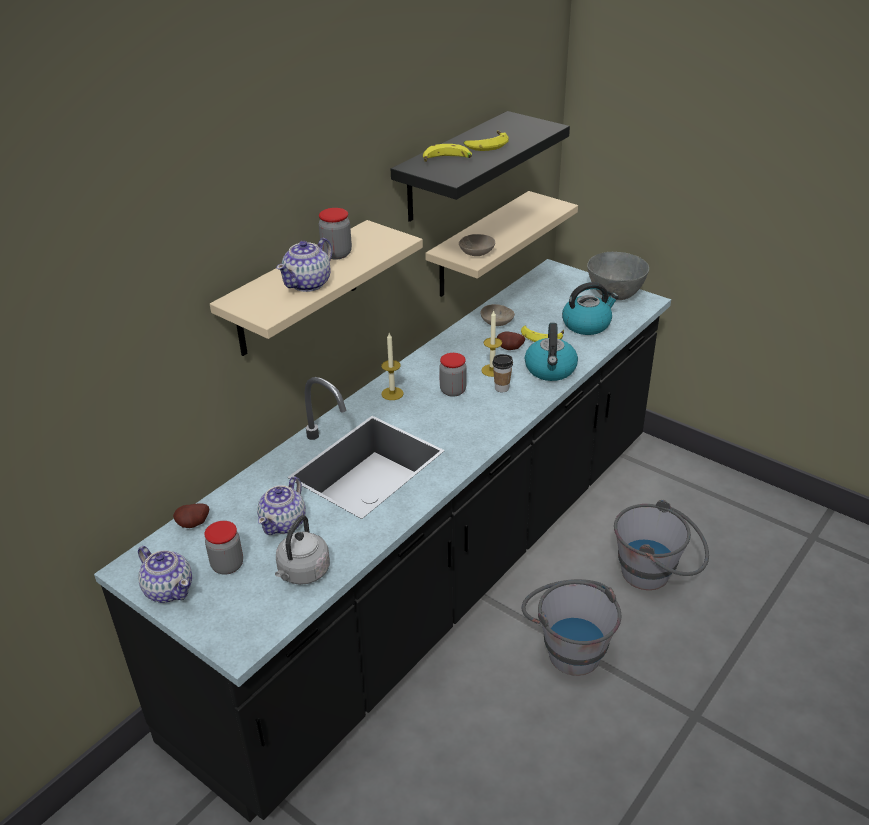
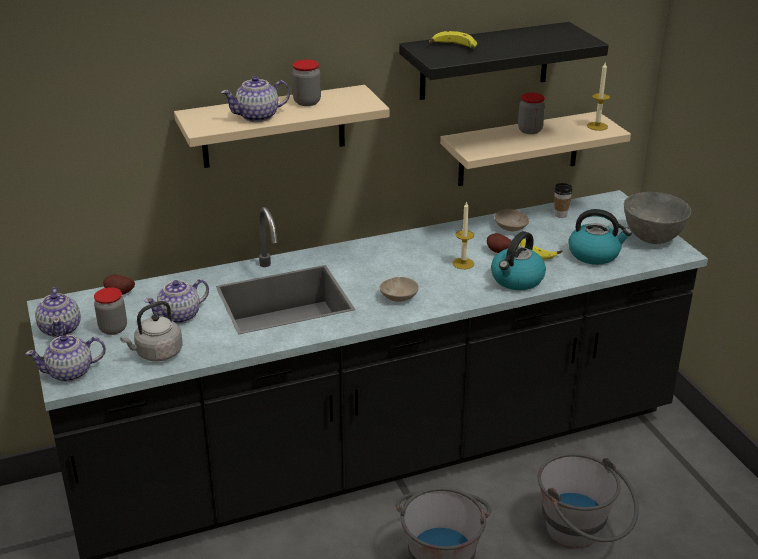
camera: 30 degrees right, 5 degrees down
(232, 633) = (71, 372): none -> teapot
(392, 393) = (359, 254): candle -> candle (597, 126)
(453, 390) = (411, 268): jar -> jar (530, 130)
(477, 253) = (484, 147): beige bowl -> beige bowl (399, 297)
(485, 145) = (505, 43): banana -> none
(501, 388) = (456, 280): cup -> cup (560, 215)

